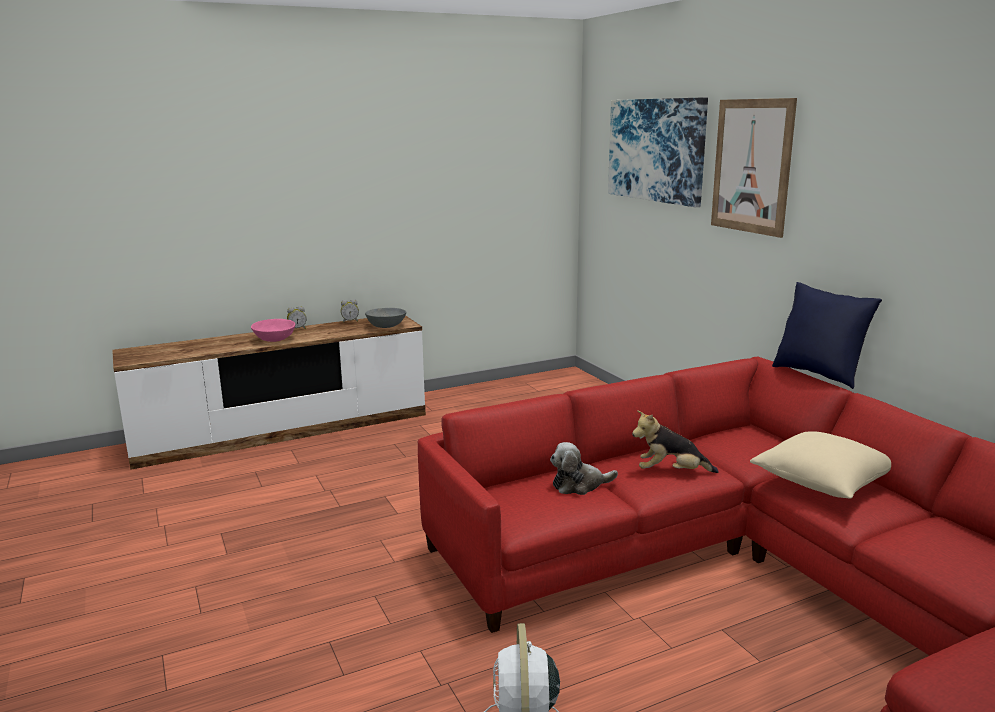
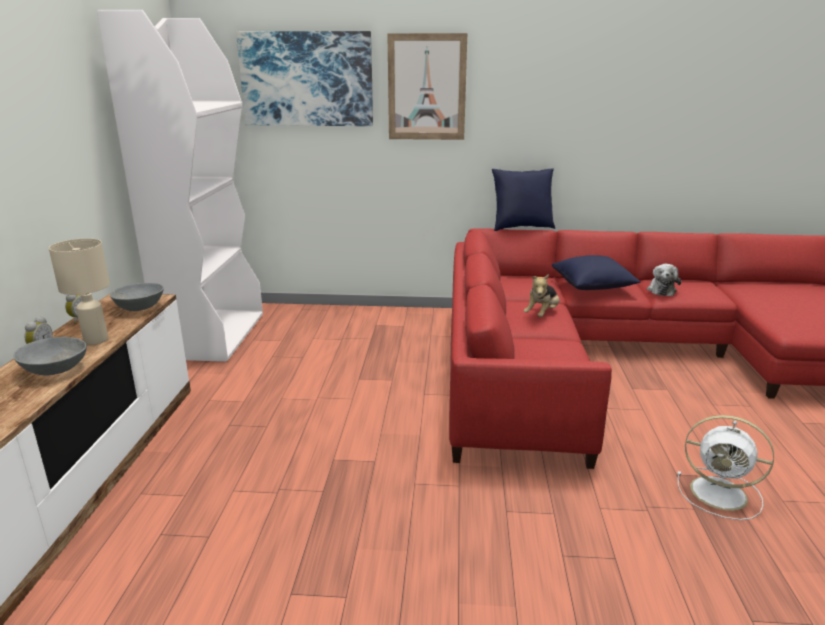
camera: 60 degrees left, 5 degrees up
(274, 339) = (54, 370): pink bowl -> grey bowl
(323, 334) = (97, 340): none -> beige table lamp
(519, 389) = (214, 335): none -> white bookcase
(579, 485) = (538, 344): plush toy -> plush toy (661, 290)
(823, 484) = (592, 286): beige pillow -> blue pillow

